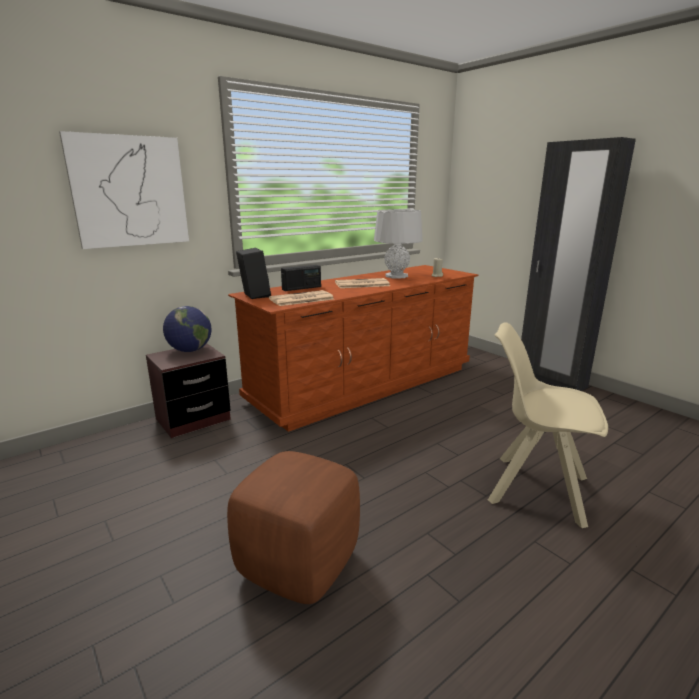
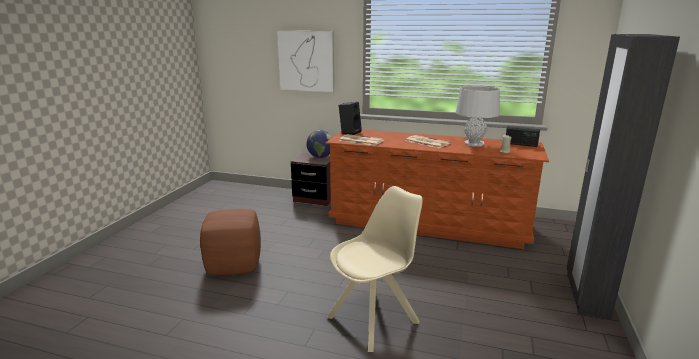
camera: 55 degrees right, 0 degrees up
(301, 288) = (386, 135): radio -> radio (521, 144)
(534, 488) = (375, 319): beige chair -> beige chair turned 60 degrees clockwise

